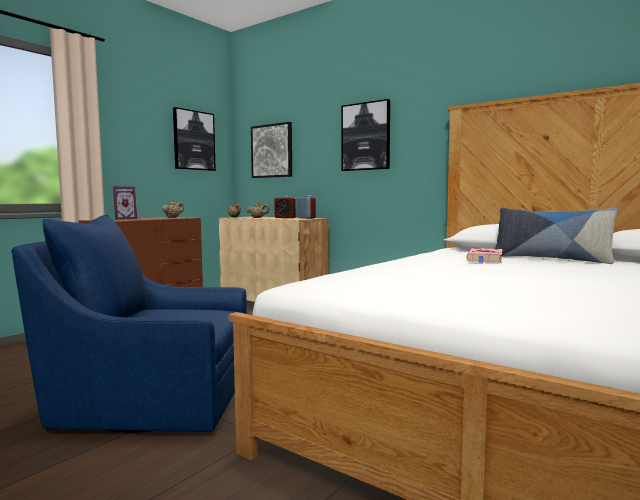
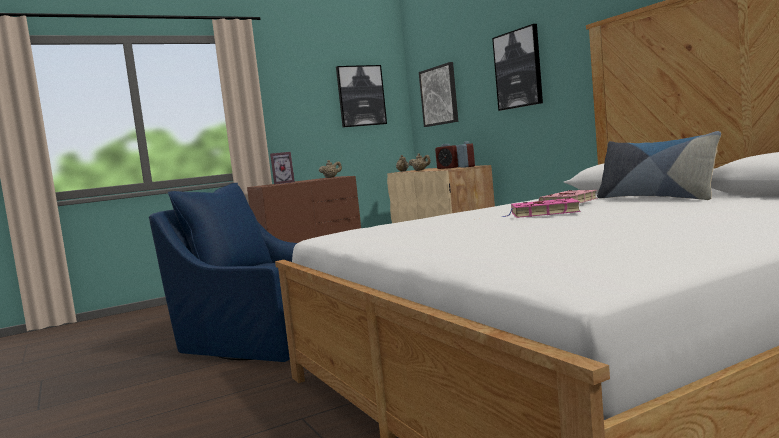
camera: 25 degrees right, 0 degrees up
(510, 270) = (542, 213): none -> pink book

